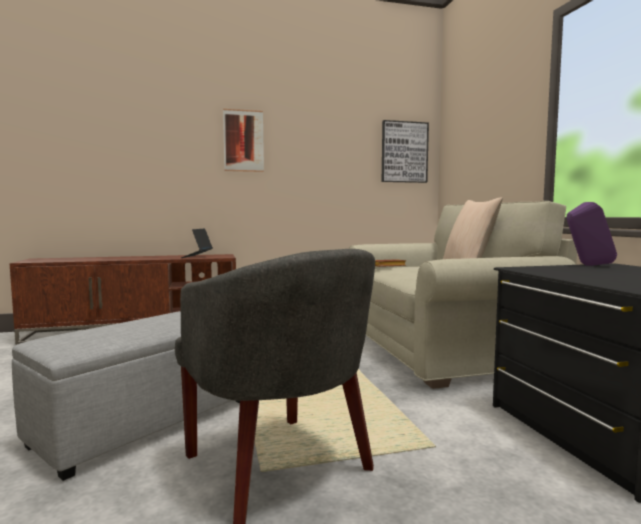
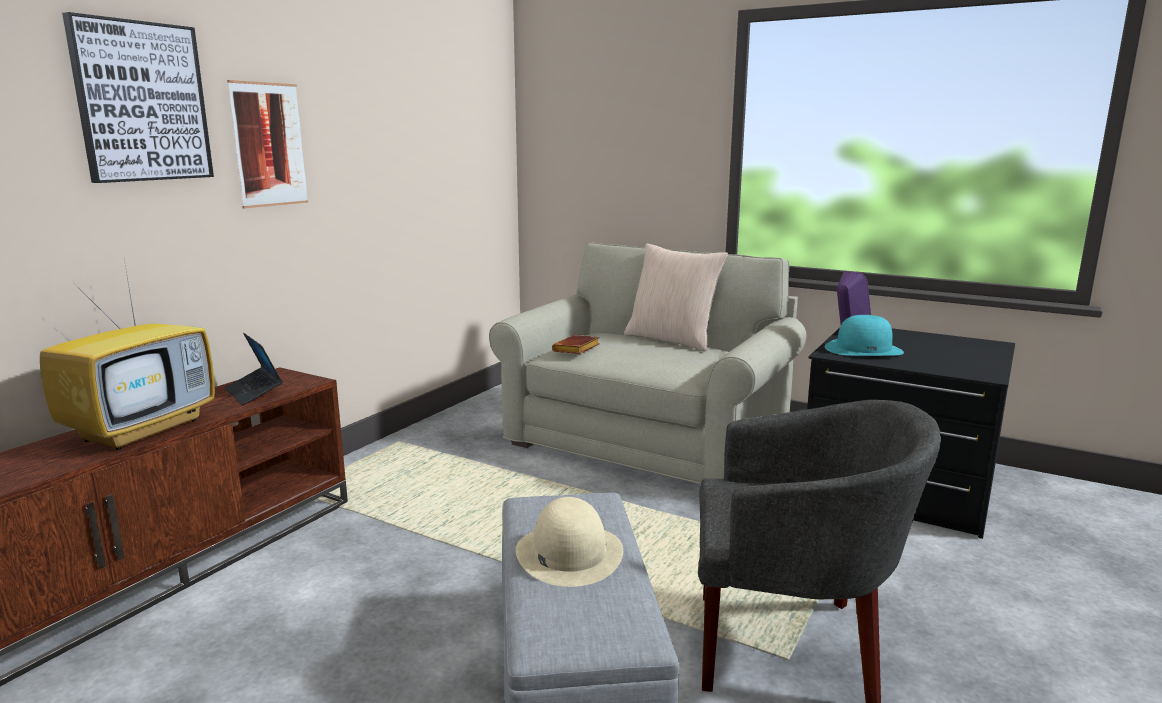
camera: 45 degrees left, 10 degrees up
(135, 258) = (143, 429): none -> television
(147, 324) = (569, 553): none -> beige hat
(404, 152) = (482, 149): picture -> picture (141, 102)
(563, 270) = (863, 349): none -> turquoise hat

